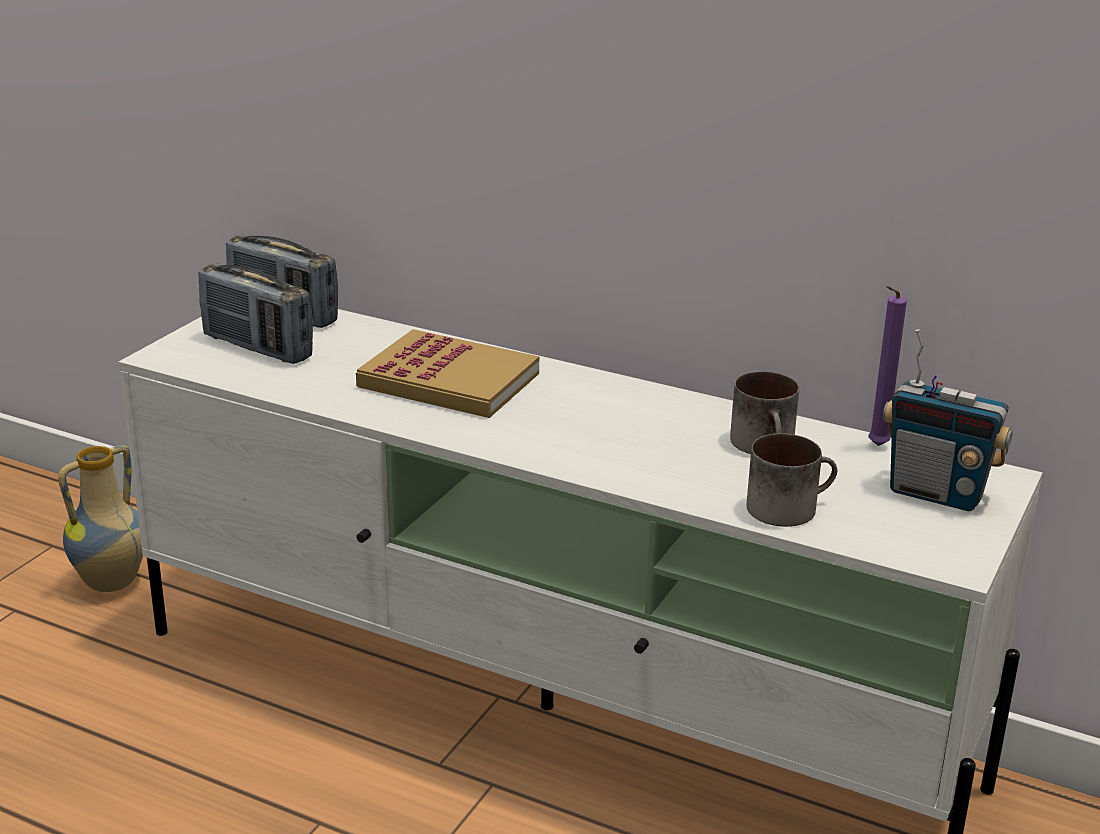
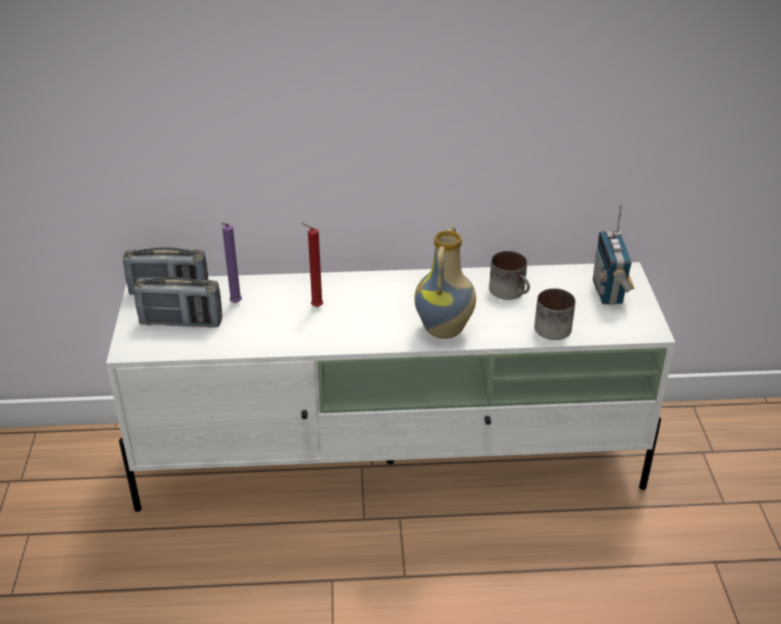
camera: 30 degrees left, 10 degrees up
(112, 583) = (75, 490): vase -> vase (445, 330)
(448, 380) = (315, 307): book -> red candle
(875, 446) = (559, 273): purple candle -> purple candle (234, 304)
(936, 493) = (609, 292): radio -> radio turned 90 degrees clockwise

